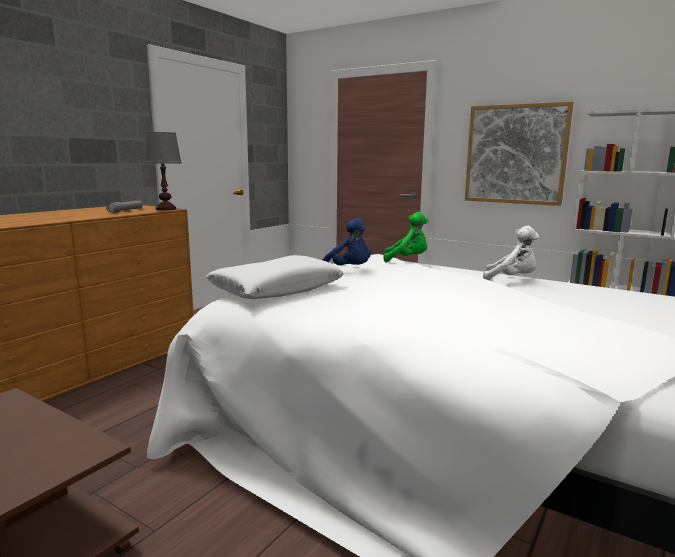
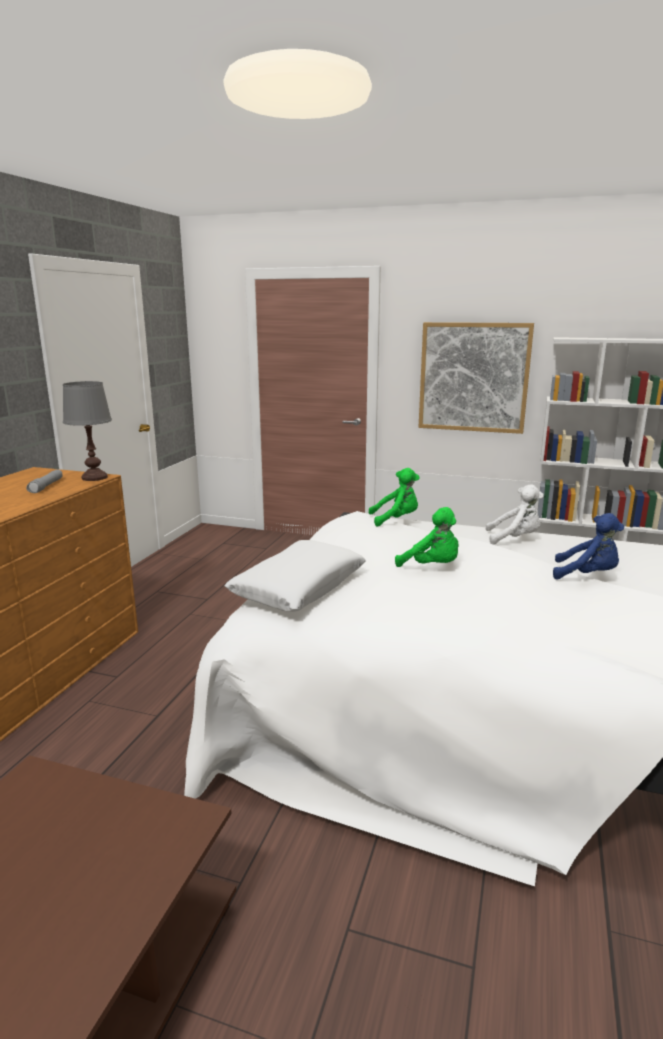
camera: 15 degrees left, 5 degrees up
(349, 270) = (348, 544): blue plush toy -> blue plush toy (587, 575)
(409, 288) = (432, 567): none -> green plush toy

